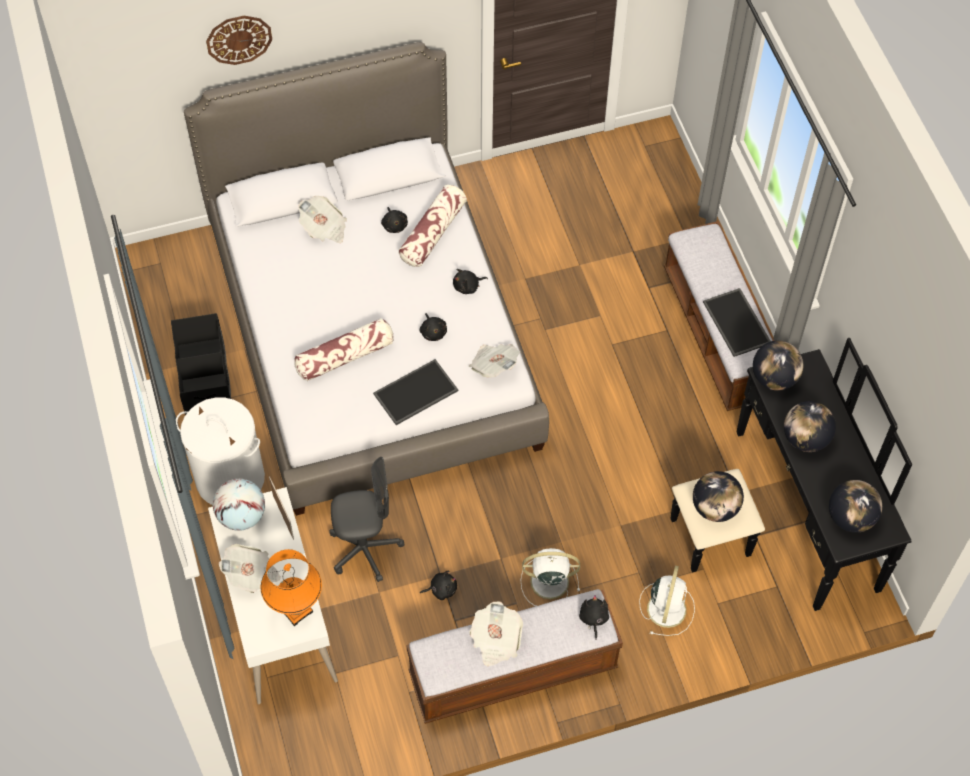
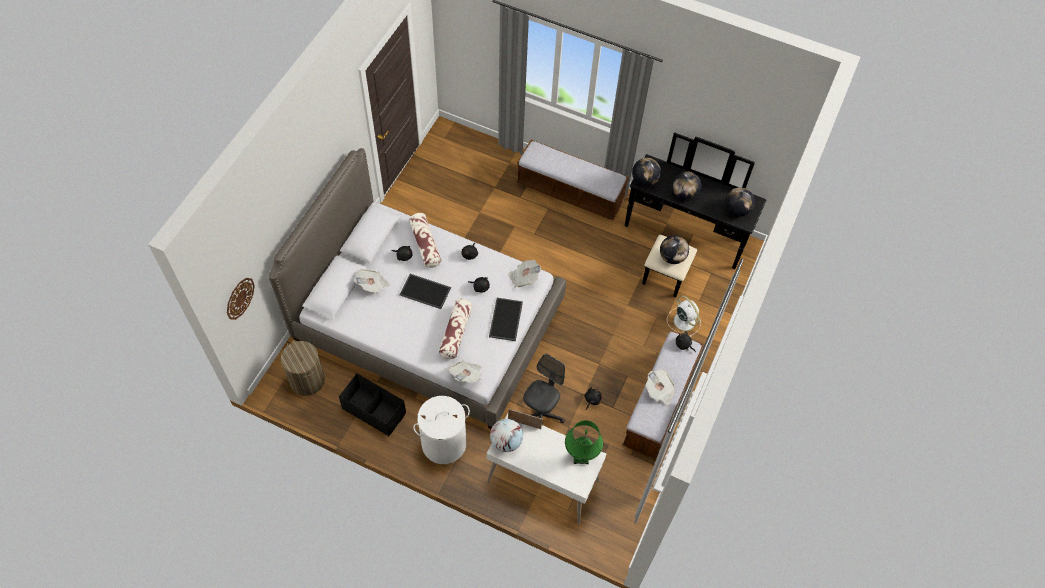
camera: 50 degrees left, 0 degrees up
(180, 284) = (307, 380): none -> laundry basket
(239, 39) = (278, 213): wall clock -> wall clock (239, 298)
(252, 575) = (543, 461): newspaper -> newspaper (467, 375)
(296, 610) = (580, 456): orange table lamp -> green table lamp
(547, 581) = (628, 355): white fan -> none
(738, 323) = (591, 174): tray -> tray (426, 291)

